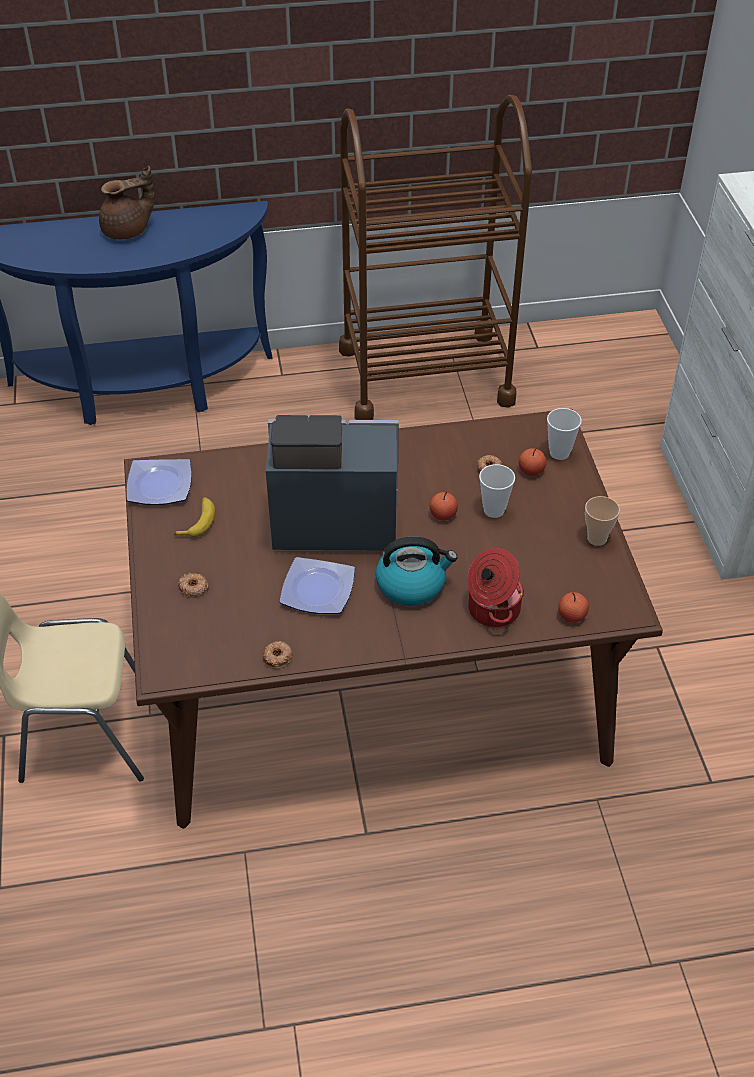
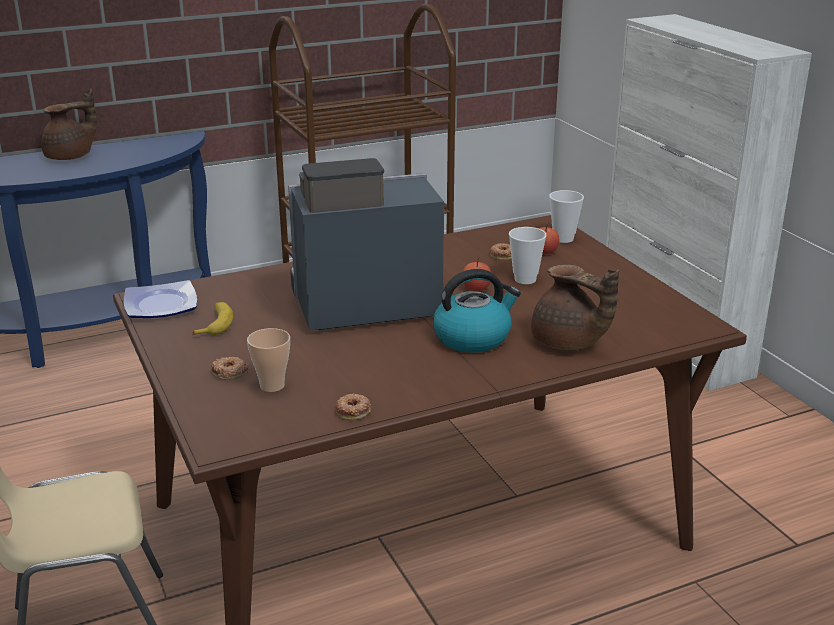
camera: 15 degrees left, 20 degrees down
(317, 589) = (371, 354): plate -> none
(492, 609) = (568, 343): cooking pot -> brown teapot
(572, 616) = (652, 337): apple -> none
(597, 538) = (637, 284): cup -> cup (272, 386)

